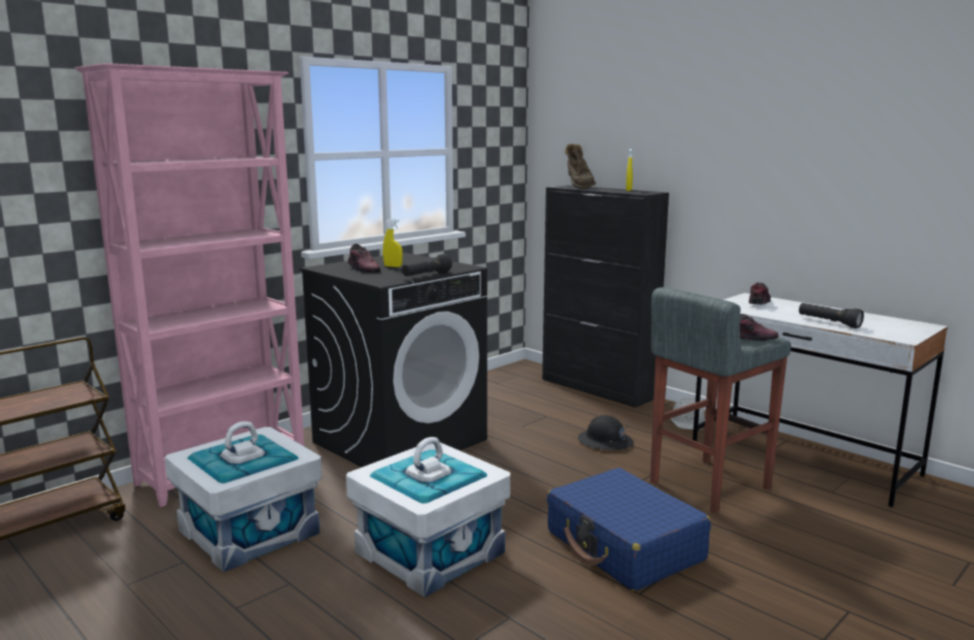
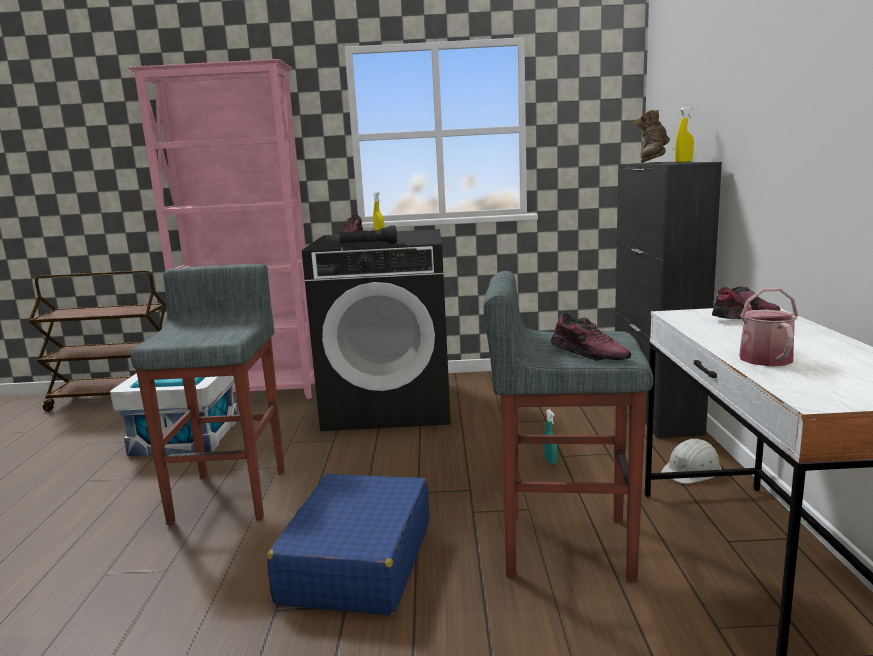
camera: 45 degrees right, 0 degrees up
(429, 552) = (232, 495): white storage box -> grey stool
(605, 442) = (550, 461): black hard hat -> turquoise spray bottle
(828, 322) = (761, 356): black flashlight -> watering can

